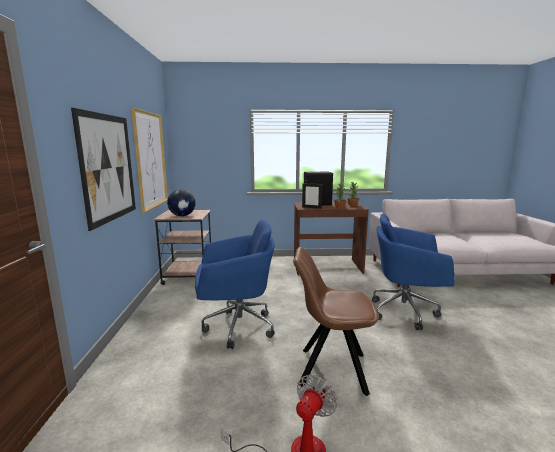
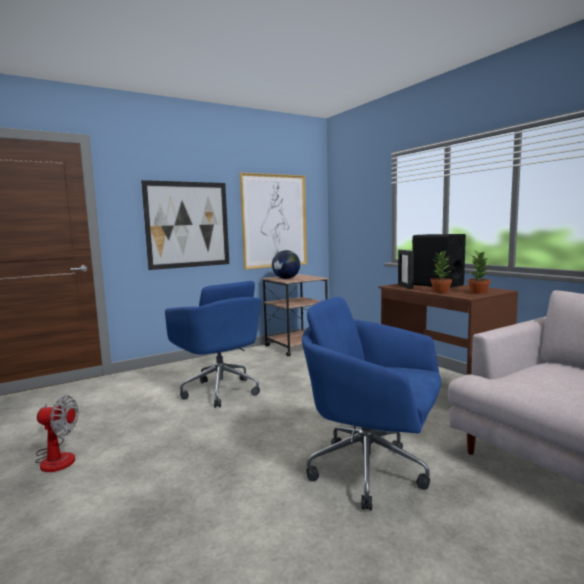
camera: 60 degrees right, 5 degrees down
(332, 370) = (178, 449): brown chair -> none
(406, 313) = (373, 474): blue office chair -> blue office chair turned 45 degrees counterclockwise

